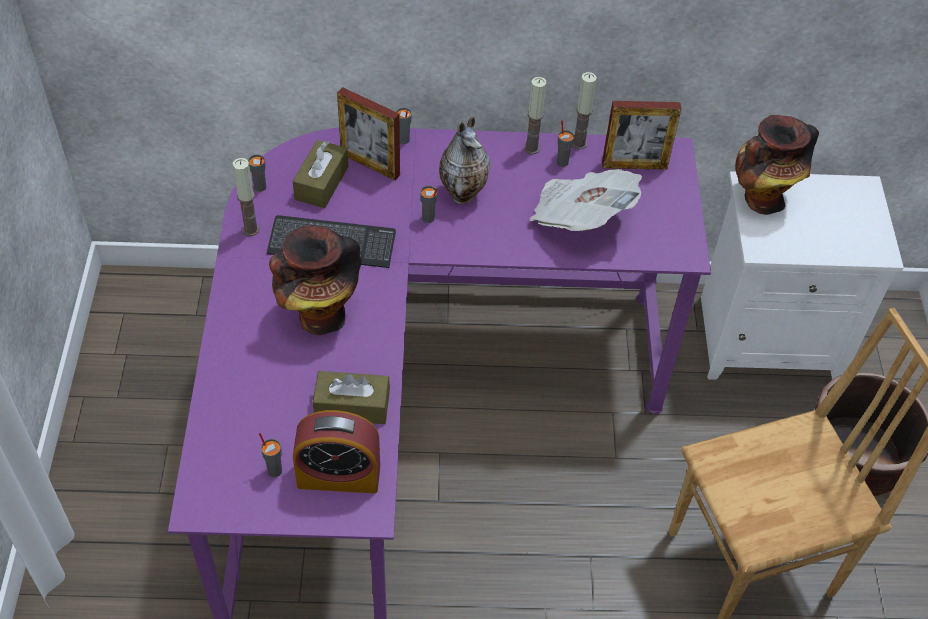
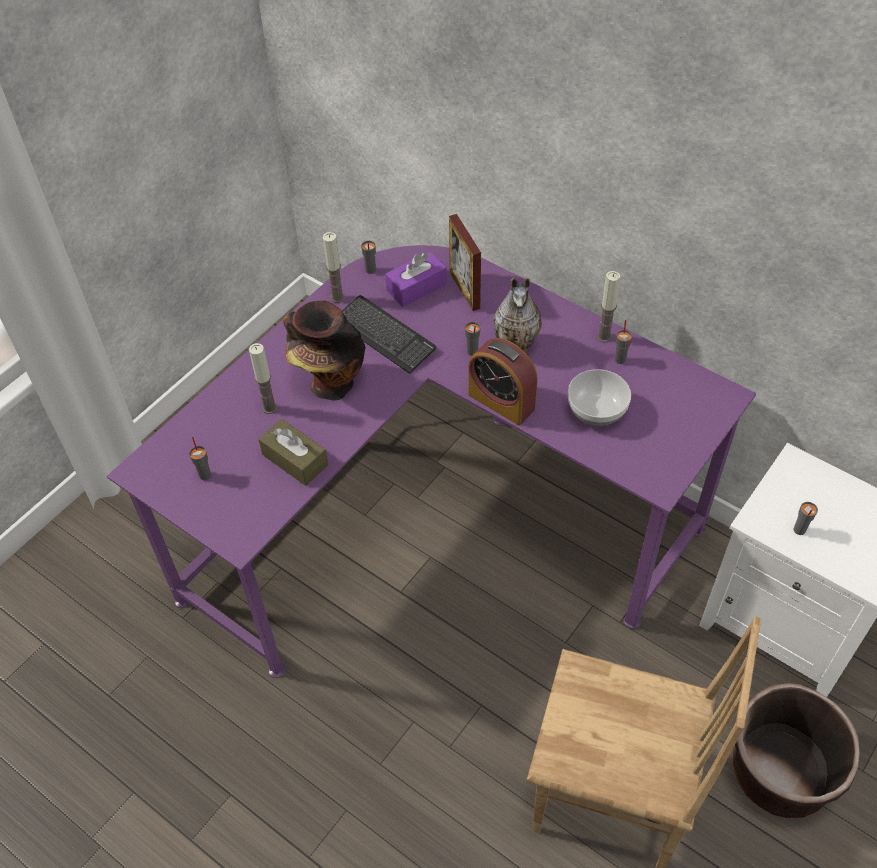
camera: 40 degrees right, 0 degrees up
(321, 183) = (416, 287): brown tissue box -> purple tissue box
(338, 475) = (242, 503): alarm clock -> alarm clock (501, 401)
(403, 140) = (506, 283): grey cup -> grey cup (799, 530)
(579, 144) = (648, 351): candle -> candle (269, 408)
(581, 217) = (596, 410): newspaper -> bowl
(634, 165) = (681, 391): picture frame -> none
(762, 199) = (796, 481): vase -> none

